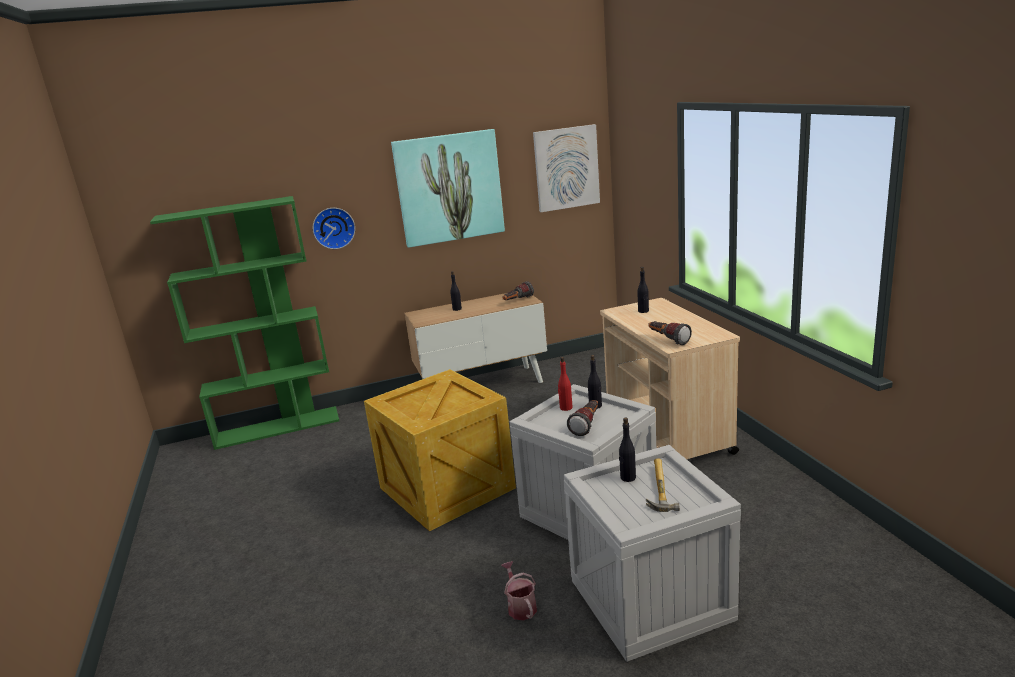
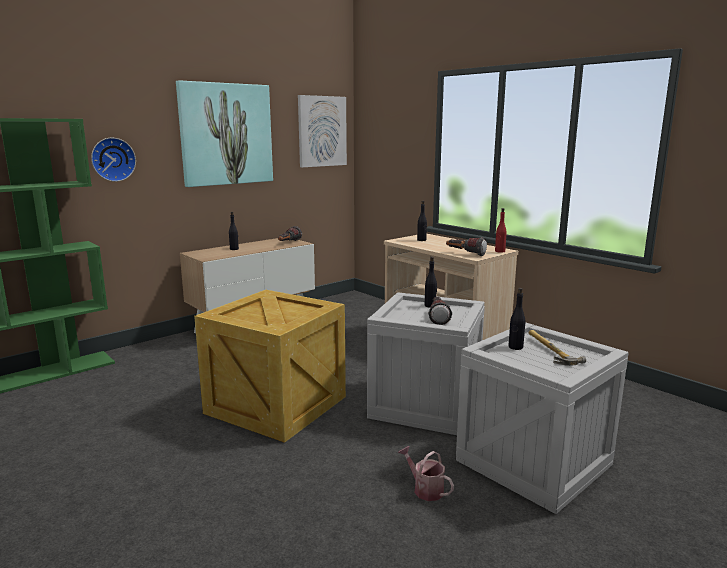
camera: 25 degrees left, 5 degrees down
(565, 408) = (405, 308): red bottle -> red bottle (499, 251)

